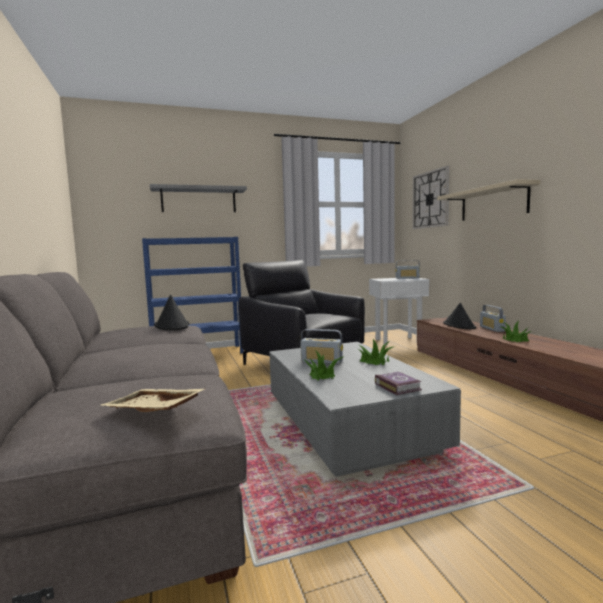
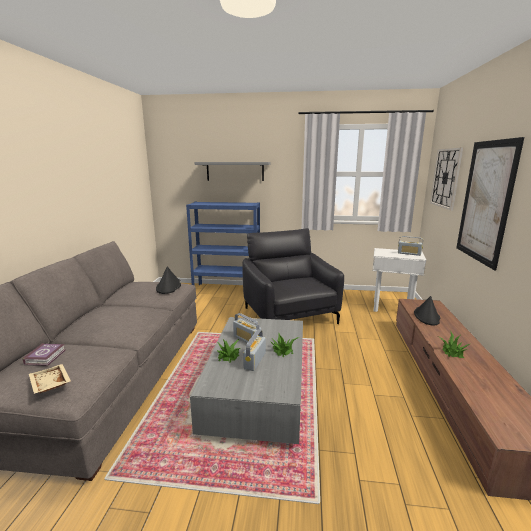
camera: 25 degrees right, 10 degrees up
(397, 386) = (259, 386): book -> book (46, 356)
(492, 329) = (452, 329): radio -> radio (254, 361)
(493, 203) = (485, 202): beige shelf -> picture

